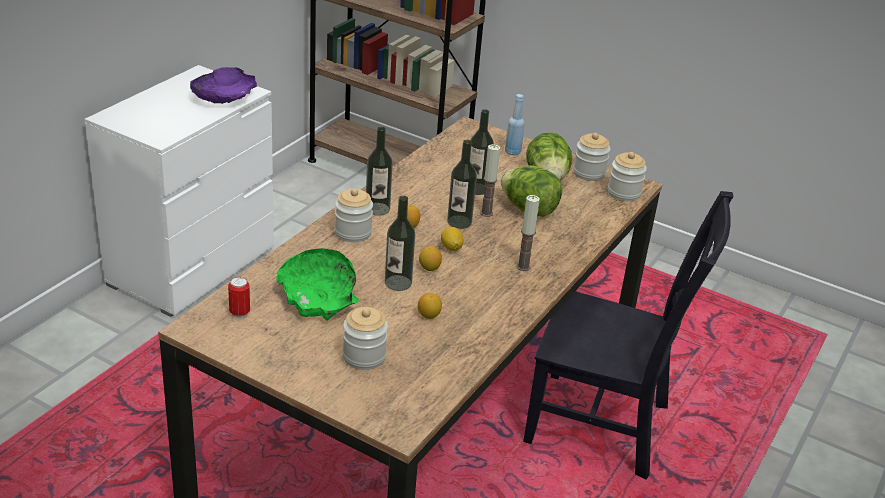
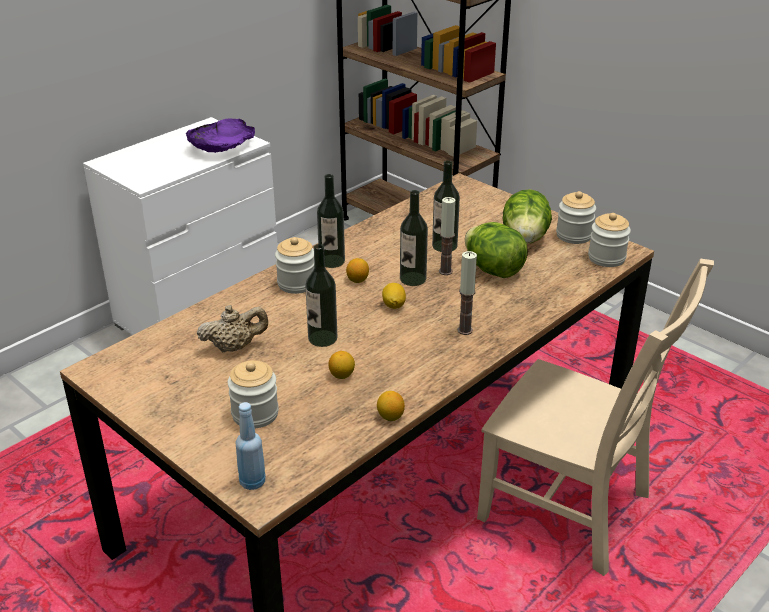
camera: 15 degrees right, 0 degrees up
(239, 313) = (147, 358): can -> none
(319, 297) = (234, 347): green bowl -> beige teapot
(429, 268) = (362, 325): lemon -> lemon (390, 417)
(512, 152) = (497, 210): blue bottle -> blue bottle (252, 482)
(604, 427) = (571, 511): black chair -> beige chair

